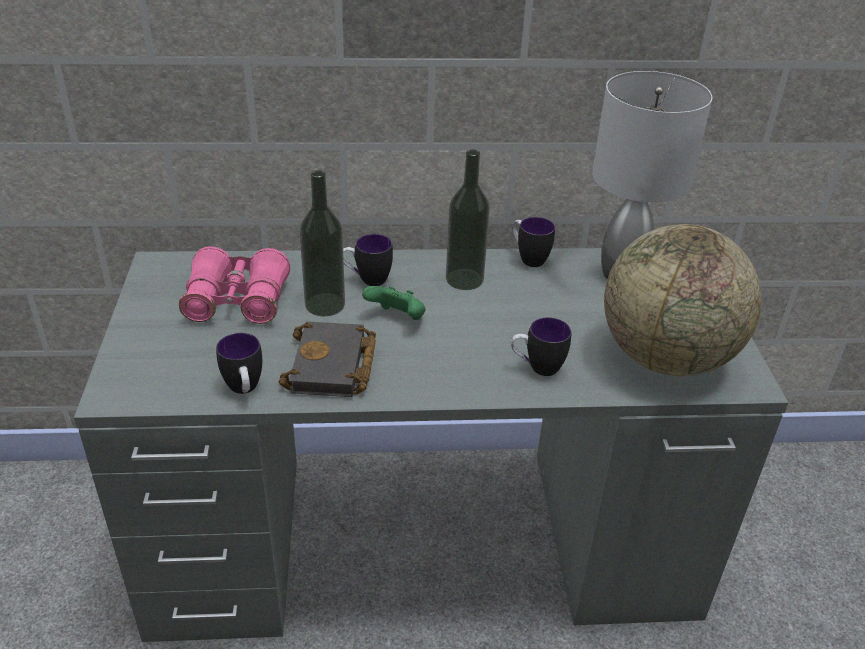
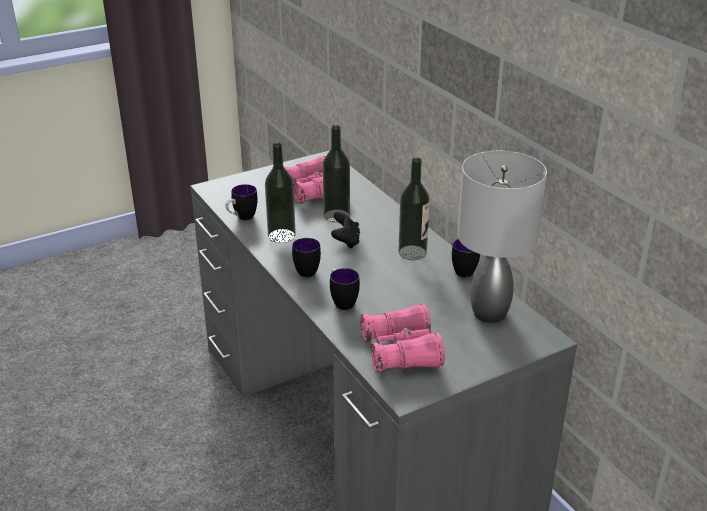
camera: 65 degrees right, 5 degrees down
(333, 368) = (281, 236): black book -> bottle
(367, 280) = (375, 221): mug -> mug (304, 270)
(397, 318) = (346, 242): green game controller -> black game controller
(666, 358) = (401, 351): globe -> pink binoculars

